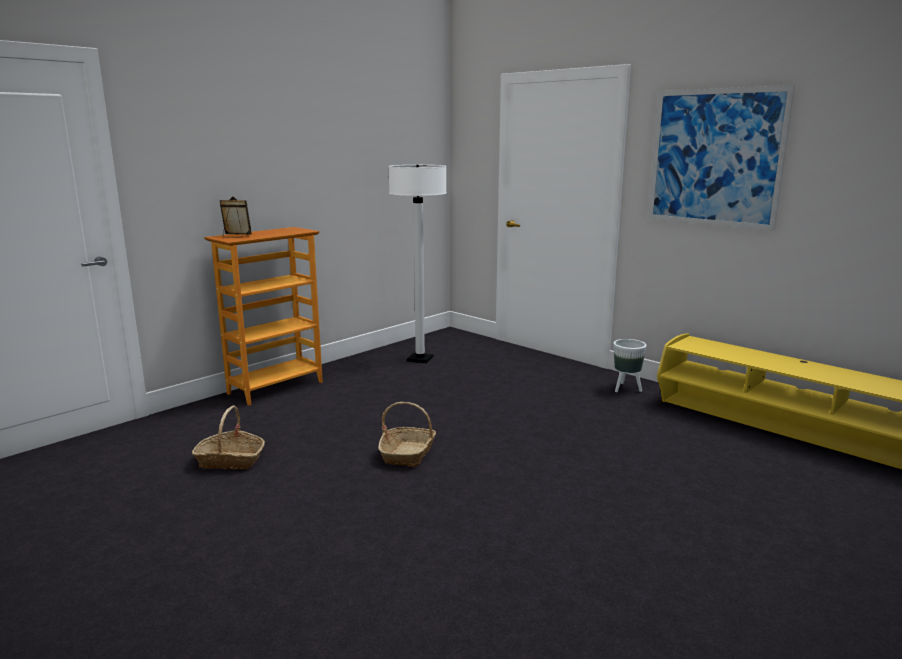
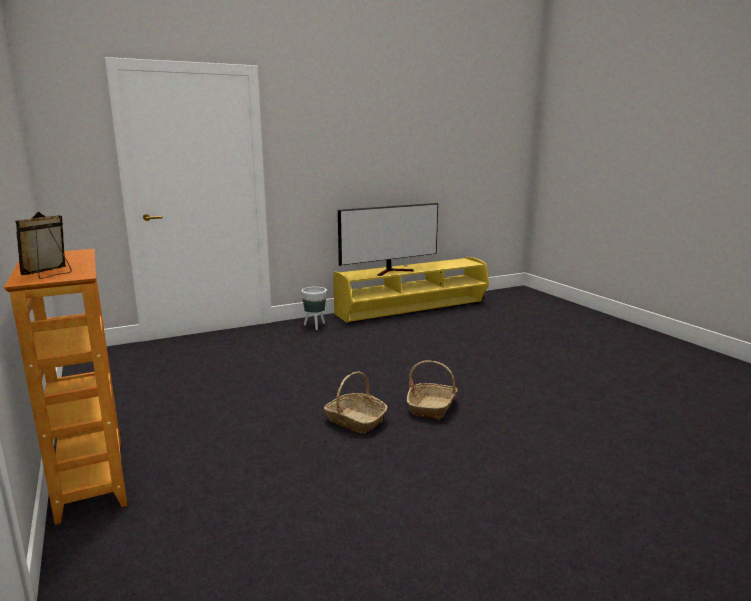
camera: 70 degrees left, 0 degrees up
(230, 460) = (288, 527): basket -> basket (432, 407)
(420, 359) = (137, 381): white floor lamp -> none
(715, 158) = (334, 142): picture -> none
(754, 359) = (393, 271): none -> television

